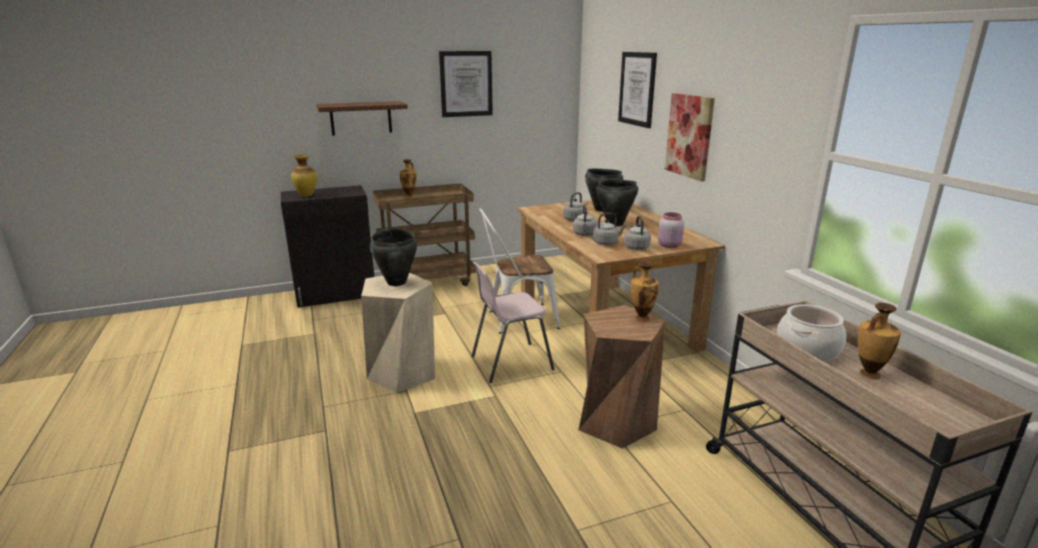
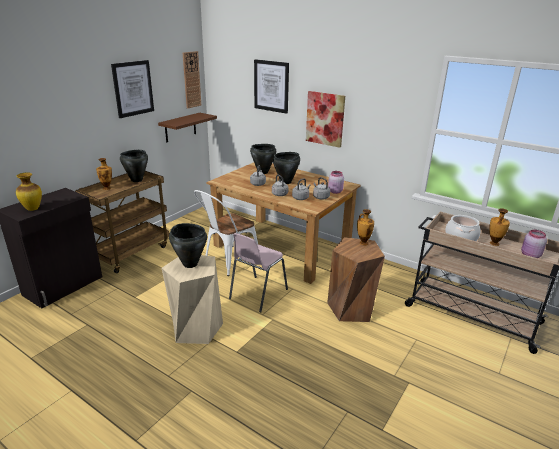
camera: 35 degrees left, 5 degrees up
(361, 118) = (56, 129): brown shelf -> brown shelf (180, 127)
(447, 194) = (136, 180): none -> black cooking pot
(557, 83) = (191, 80): none -> wall clock
(926, 413) = (530, 255): none -> pink jar

